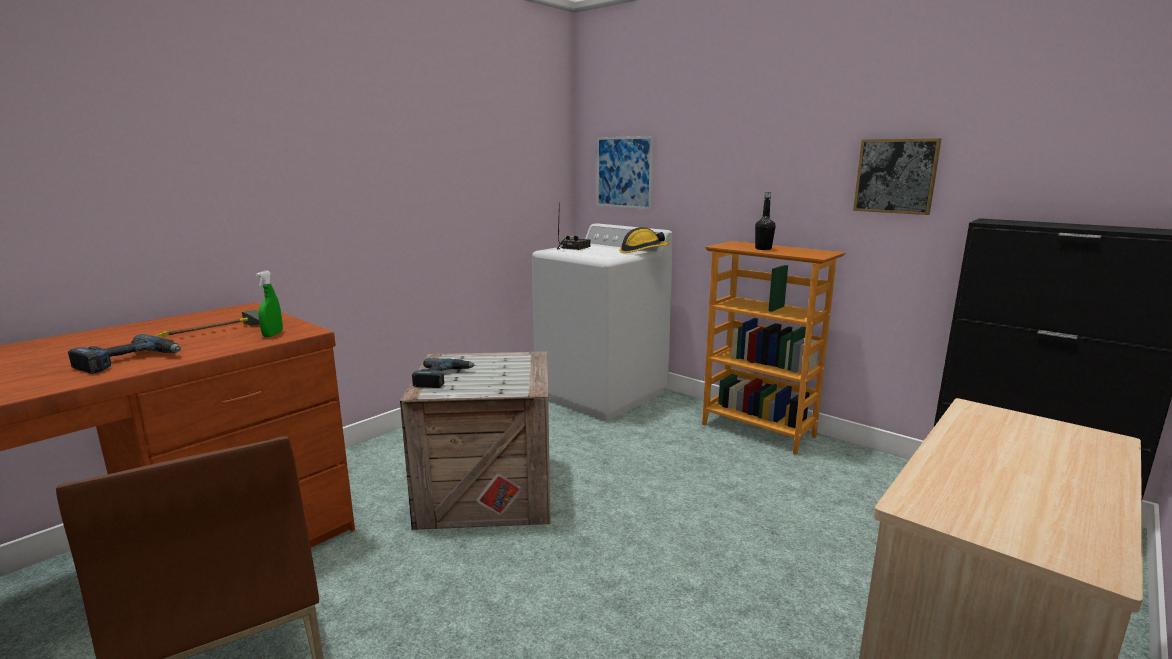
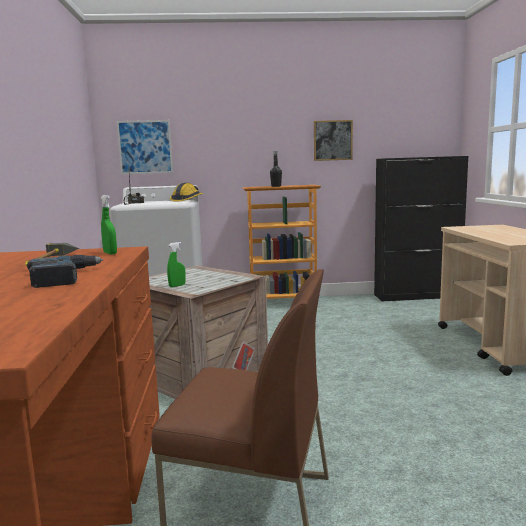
camera: 45 degrees left, 5 degrees down
(442, 377) = (177, 286): power drill -> green spray bottle

